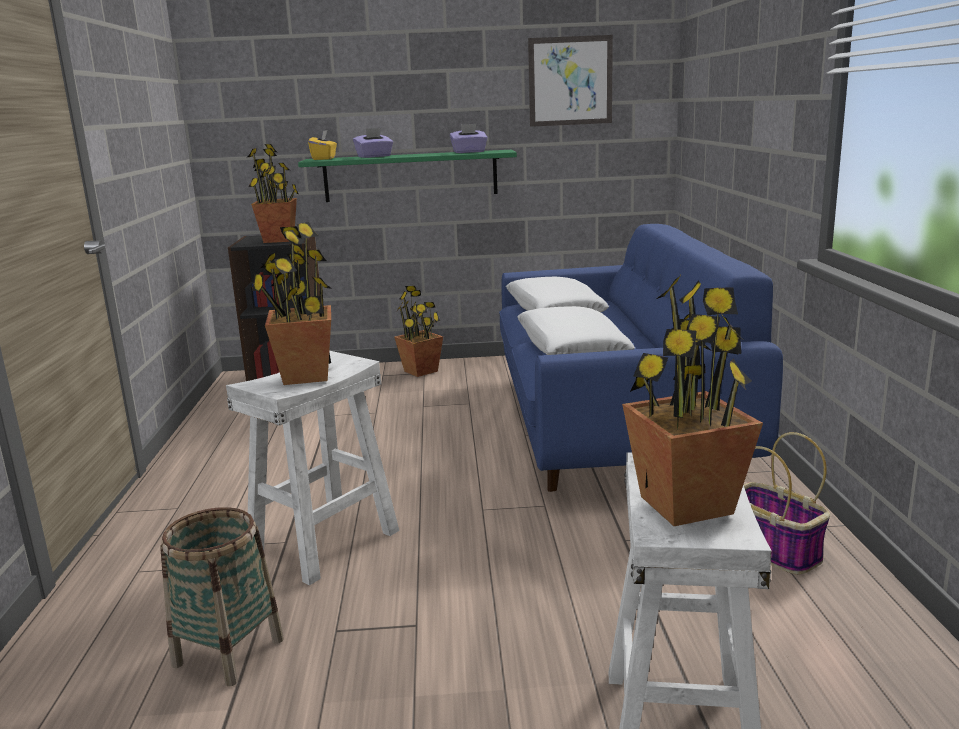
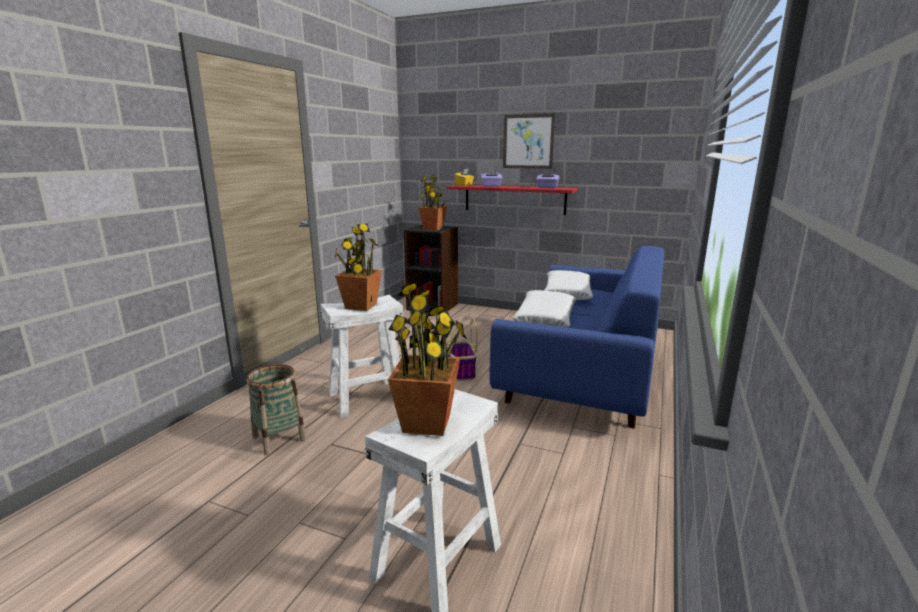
camera: 25 degrees right, 0 degrees up
(410, 176) = (514, 199): green shelf -> red shelf
(421, 371) = (503, 316): potted plant -> none
(570, 81) = (621, 146): picture -> picture (528, 141)
(772, 550) = (604, 478): basket -> basket (461, 371)

